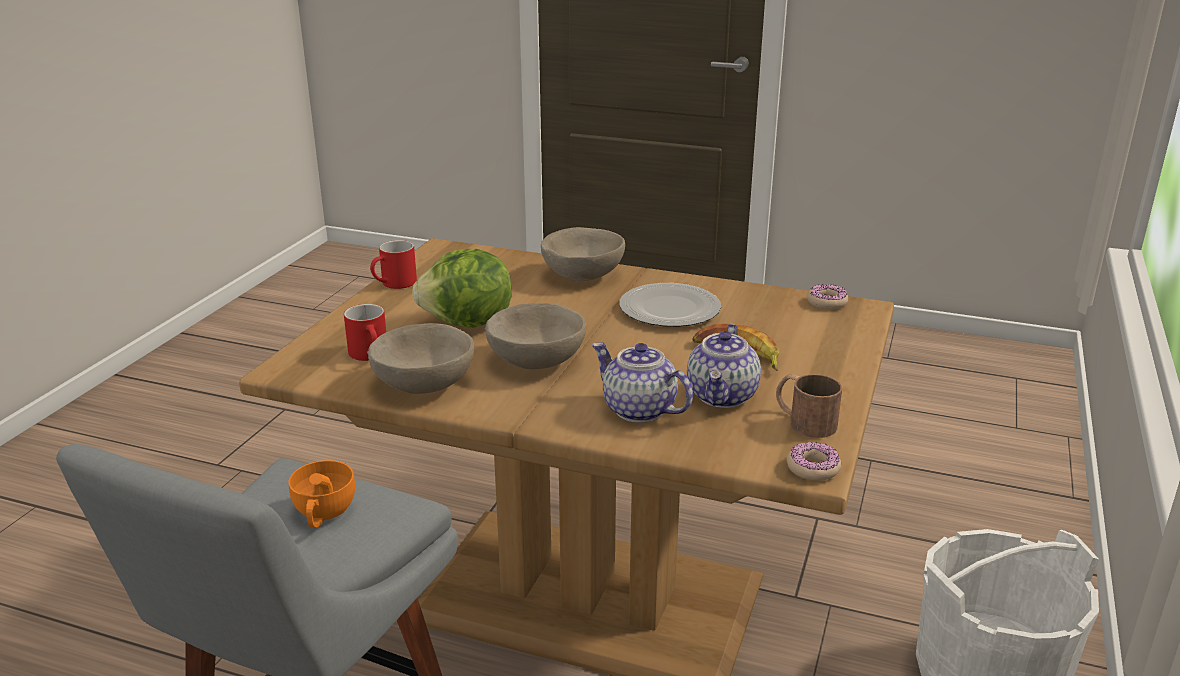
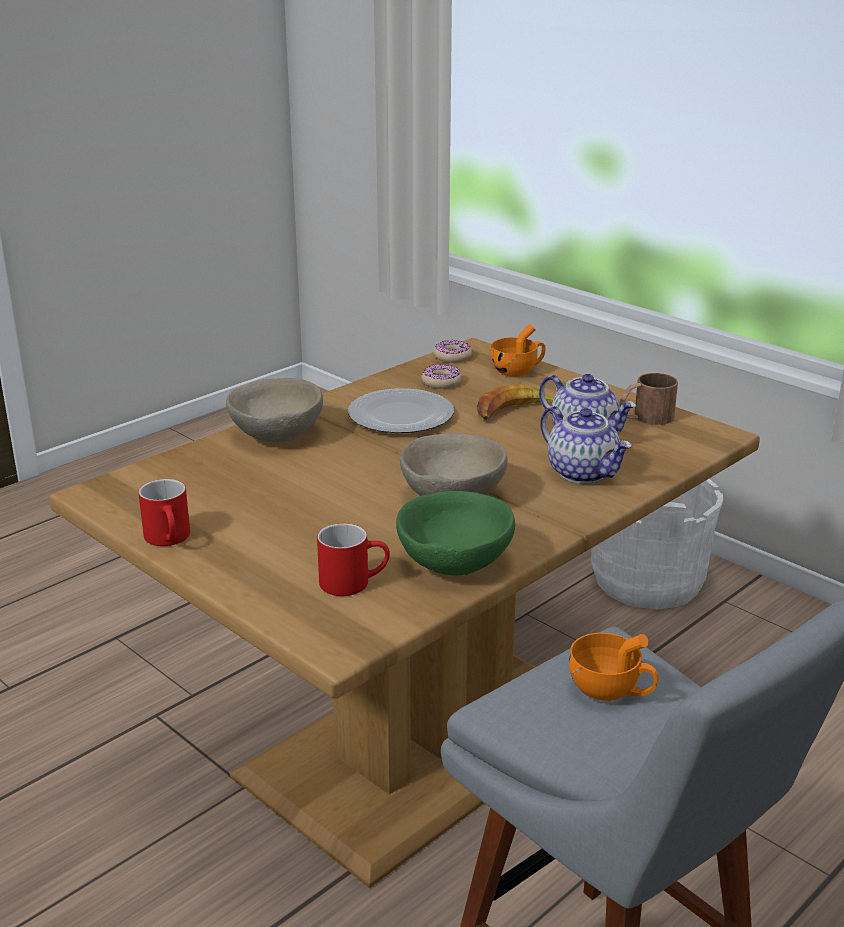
camera: 65 degrees left, 0 degrees up
(425, 384) = (454, 562): beige bowl -> green bowl
(468, 324) = (331, 515): lettuce -> none
(638, 409) = (583, 472): teapot -> teapot turned 105 degrees counterclockwise
(813, 468) = (716, 433): donut -> donut (441, 382)
(836, 337) = (518, 371): none -> orange cup

